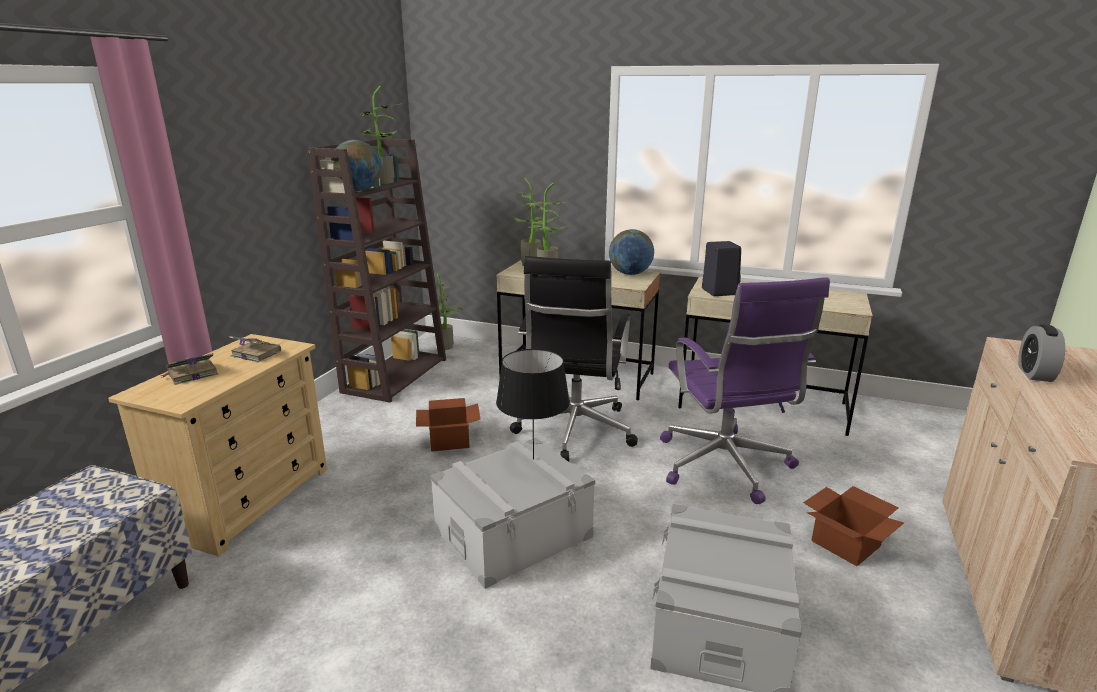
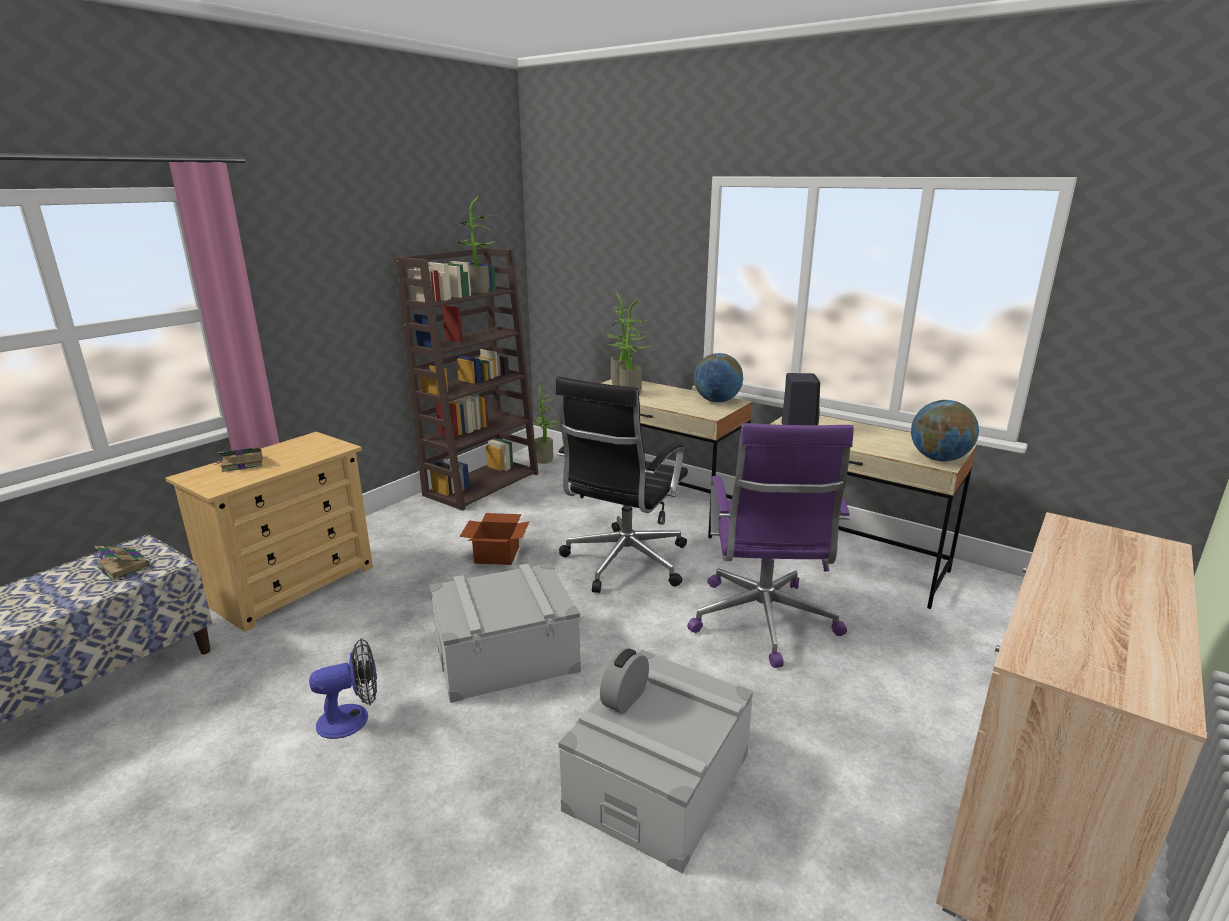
camera: 15 degrees right, 0 degrees up
(255, 353) = (305, 450): book -> book (123, 566)
(359, 190) = (444, 299): globe -> globe (939, 459)
(392, 624) = (352, 718): none -> fan
(533, 459) = (531, 583): black table lamp -> none
(847, 543) = (852, 727): cardboard box -> none
(1034, 374) = (1059, 562): alarm clock -> alarm clock (624, 699)

